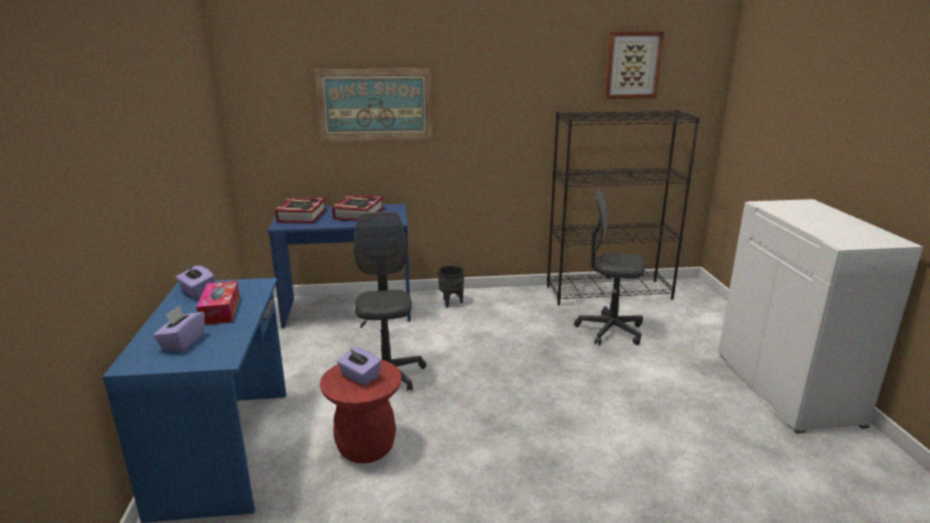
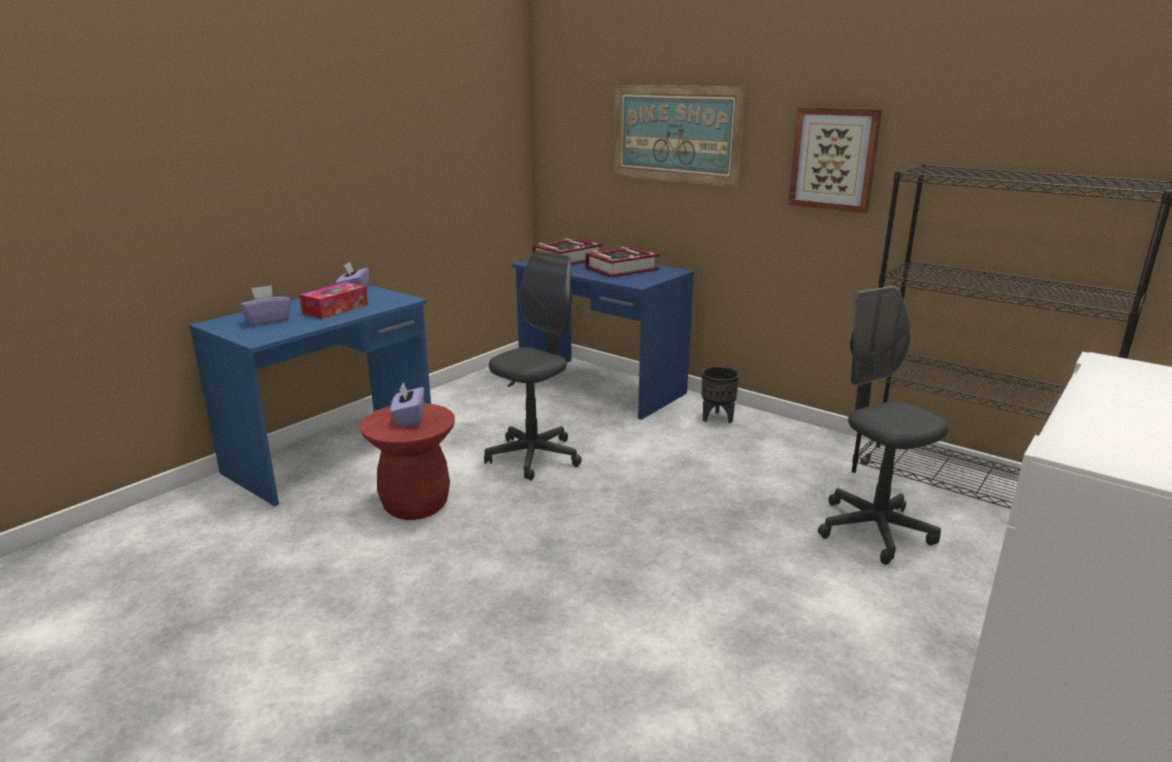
camera: 45 degrees right, 0 degrees up
(632, 65) = (1085, 87): picture -> picture (834, 159)

